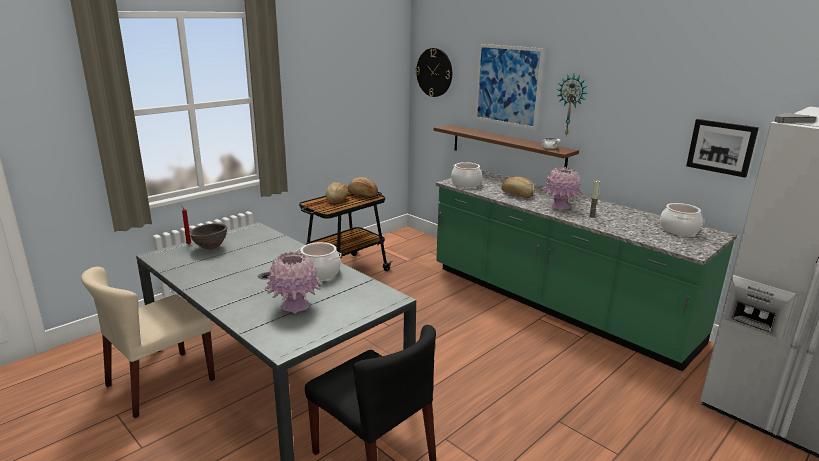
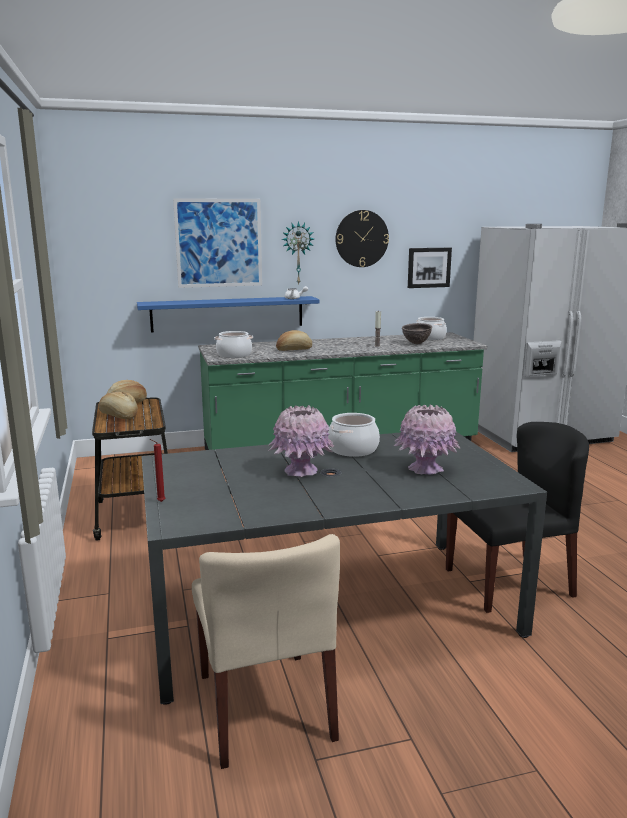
camera: 60 degrees left, 5 degrees down
(210, 248) = (197, 490): brown bowl -> brown bowl (416, 343)
(434, 72) = (102, 239): wall clock -> wall clock (361, 238)
(507, 149) = (228, 314): brown shelf -> blue shelf
(560, 207) = (343, 347): pink vase -> pink vase (301, 470)

